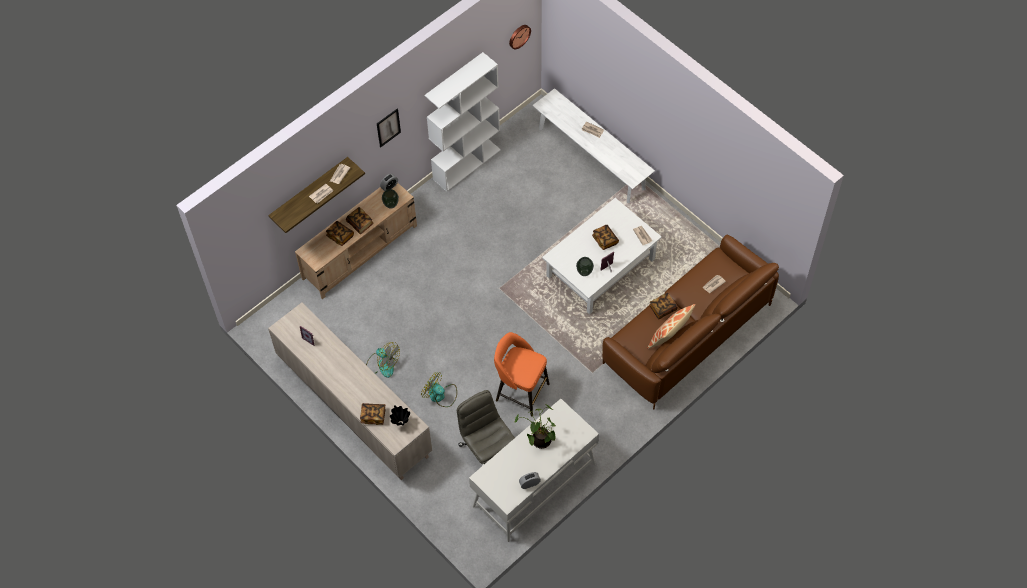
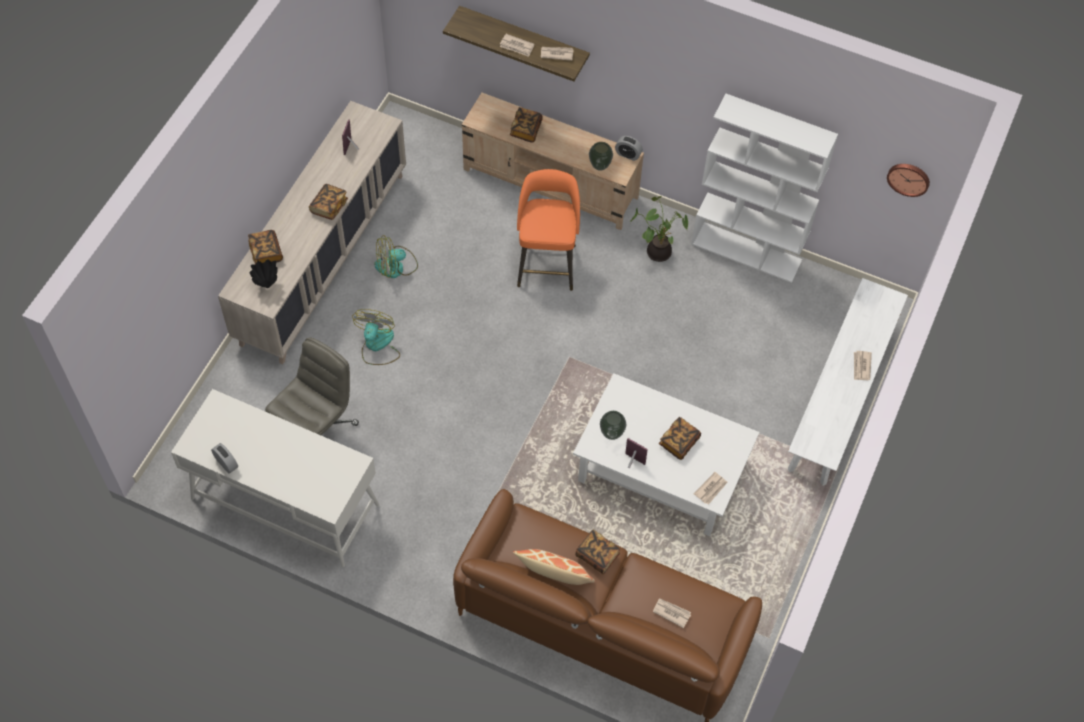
camera: 65 degrees right, 0 degrees up
(360, 223) = (555, 143): book -> book (329, 207)
(382, 364) = (396, 266): fan -> fan turned 60 degrees clockwise
(388, 127) = (660, 80): picture -> none
(520, 391) = (420, 437): orange stool -> orange stool (547, 263)
(539, 440) = (297, 453): potted plant -> potted plant (657, 251)

